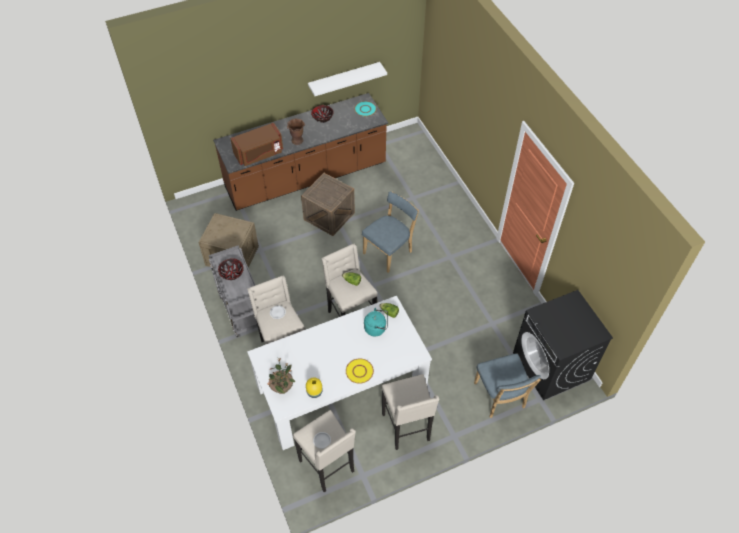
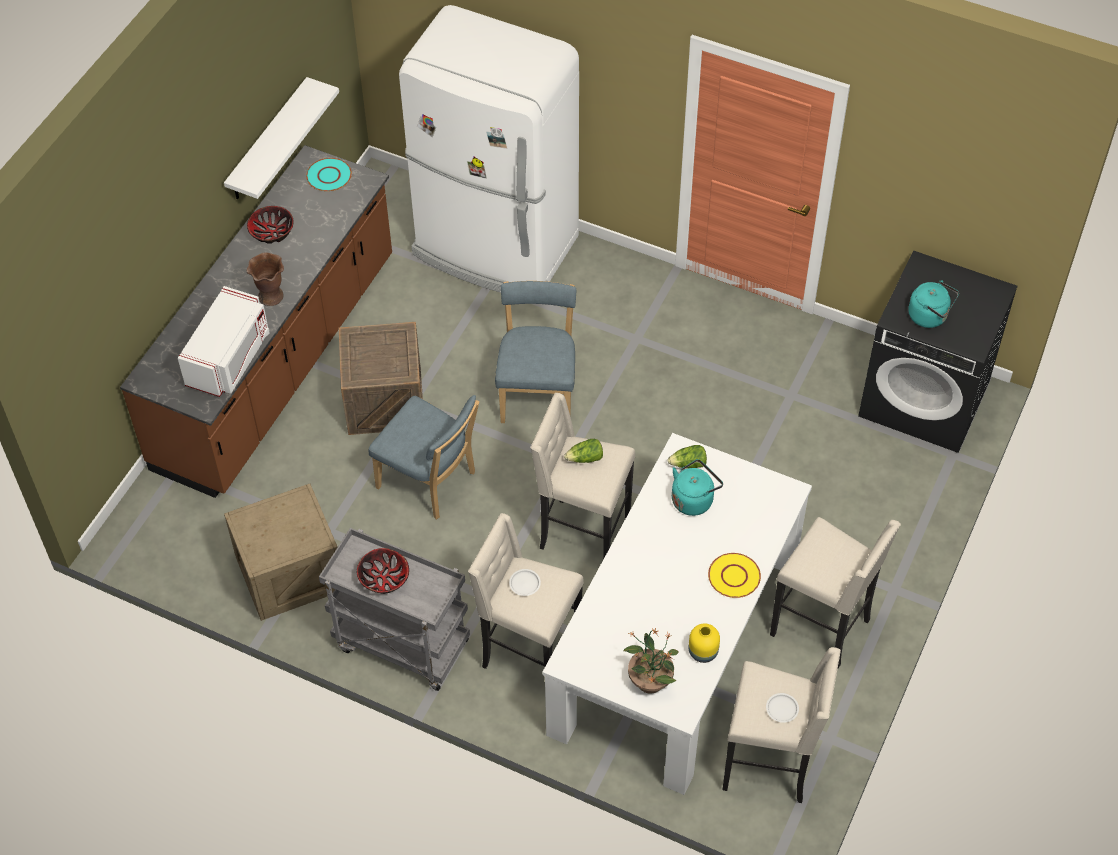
camera: 40 degrees left, 0 degrees up
(259, 153) = (229, 358): brown microwave -> white microwave
(430, 185) = (495, 247): none -> white fridge
(500, 397) = (902, 491): blue chair -> blue chair (430, 482)
(555, 323) = (930, 316): none -> turquoise kettle

